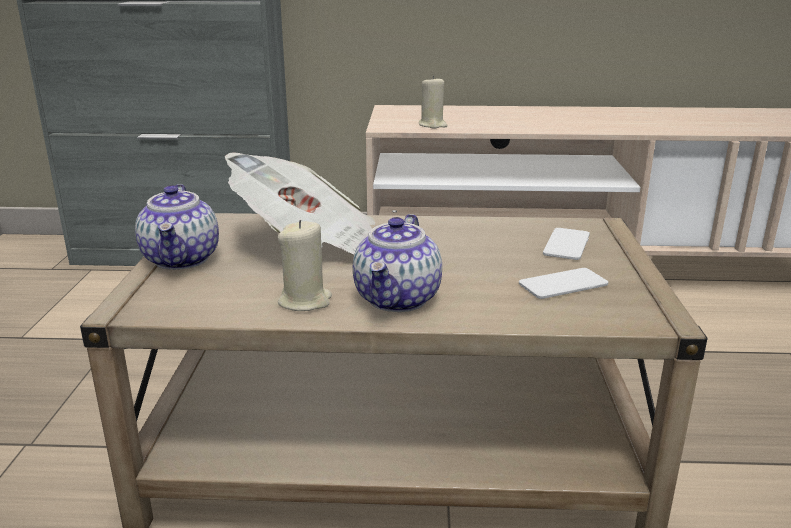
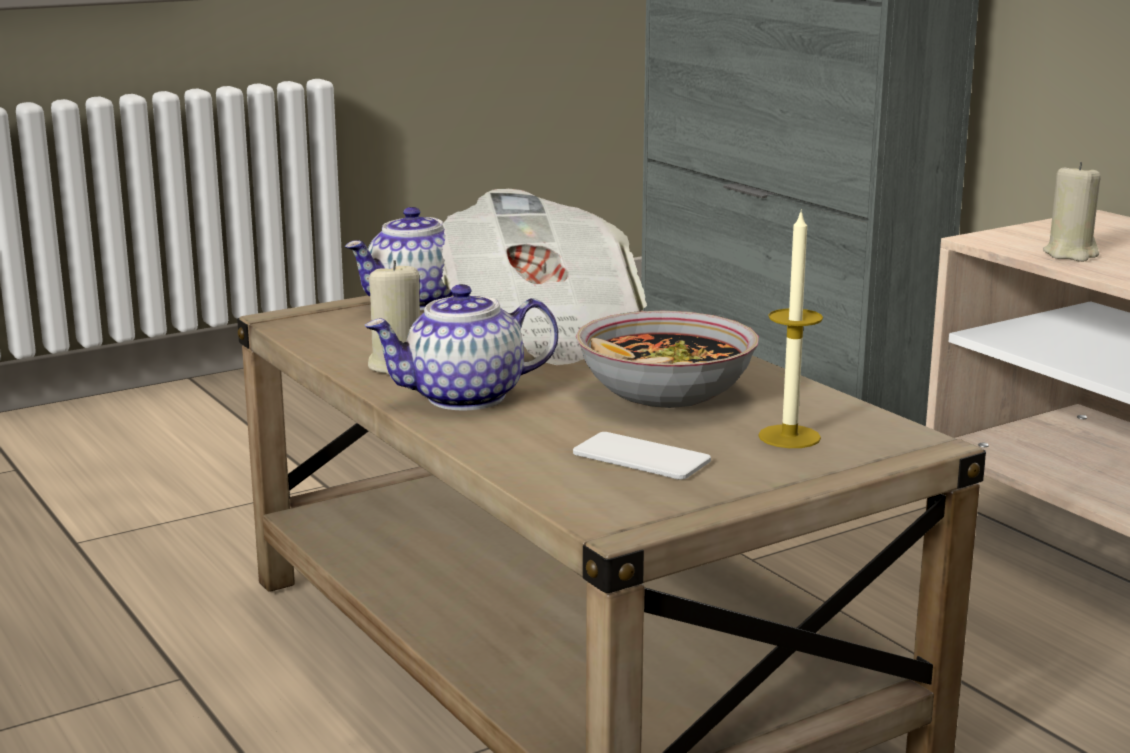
camera: 55 degrees right, 5 degrees down
(467, 250) = (666, 394): none -> bowl
(566, 245) = (789, 437): phone -> candle

